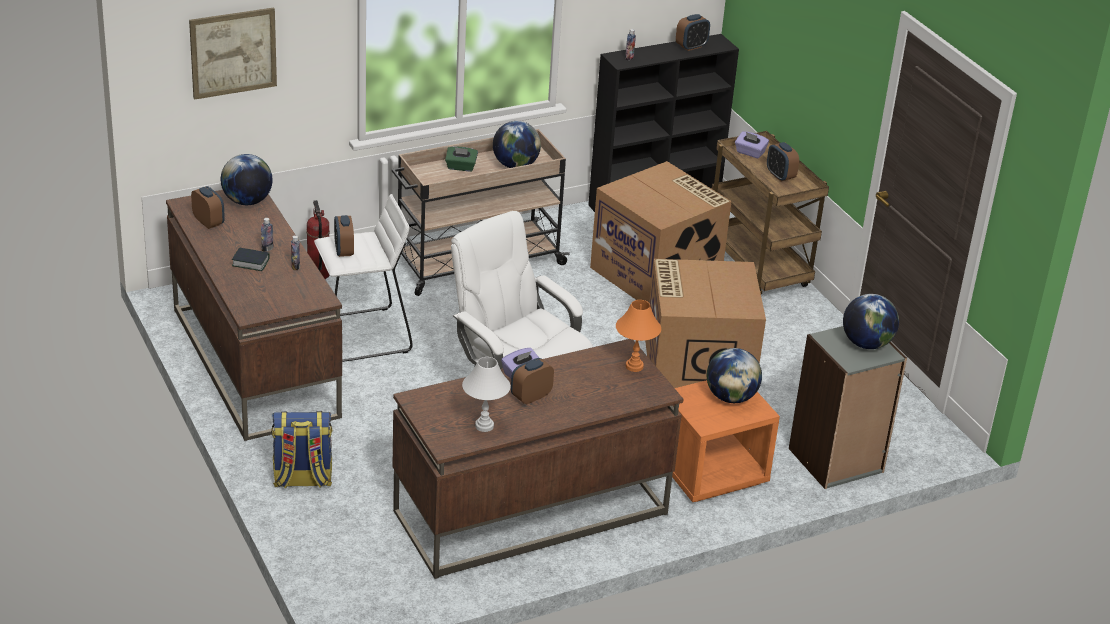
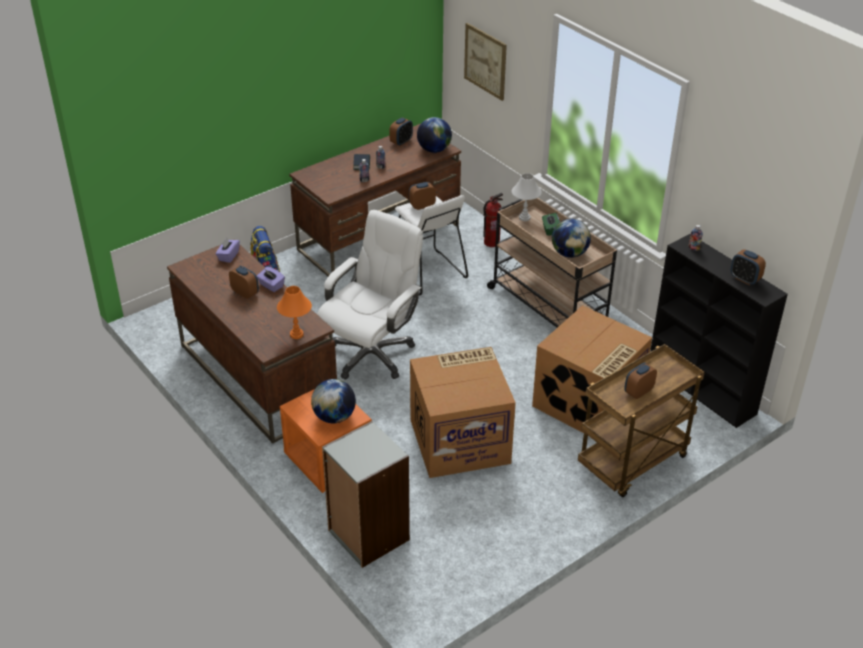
camera: 80 degrees right, 5 degrees up
(484, 426) = (207, 278): white table lamp -> white table lamp (524, 218)
(750, 153) = (668, 370): purple tissue box -> purple tissue box (228, 256)
(866, 344) = (370, 457): globe -> none

